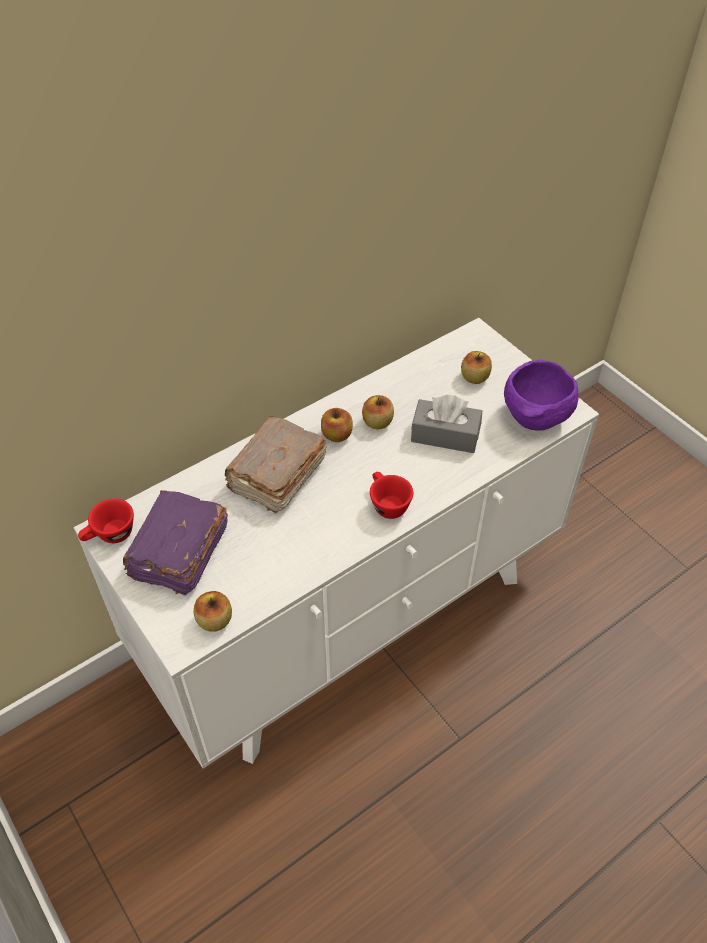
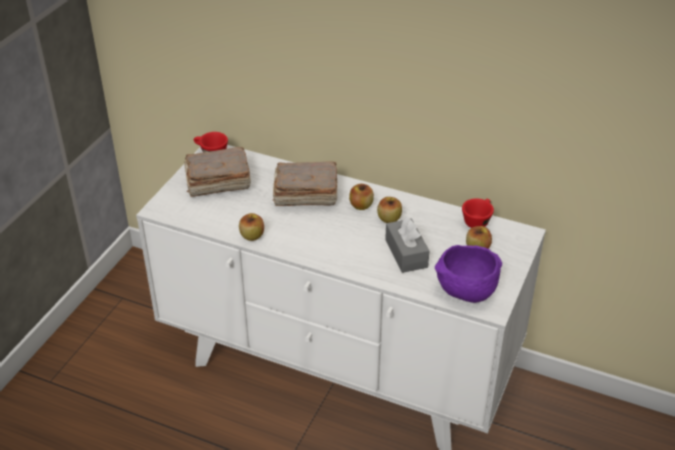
camera: 60 degrees right, 10 degrees down
(178, 553) = (217, 182): purple book -> brown book
(214, 620) = (181, 214): apple -> apple (252, 236)
(386, 504) = (321, 248): red cup -> red cup (477, 220)

